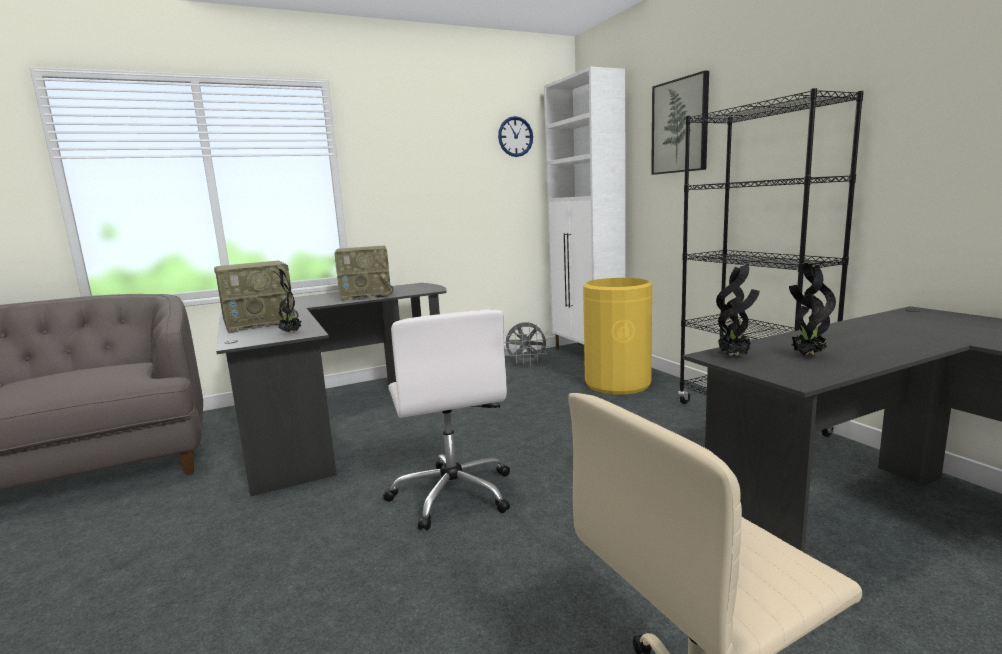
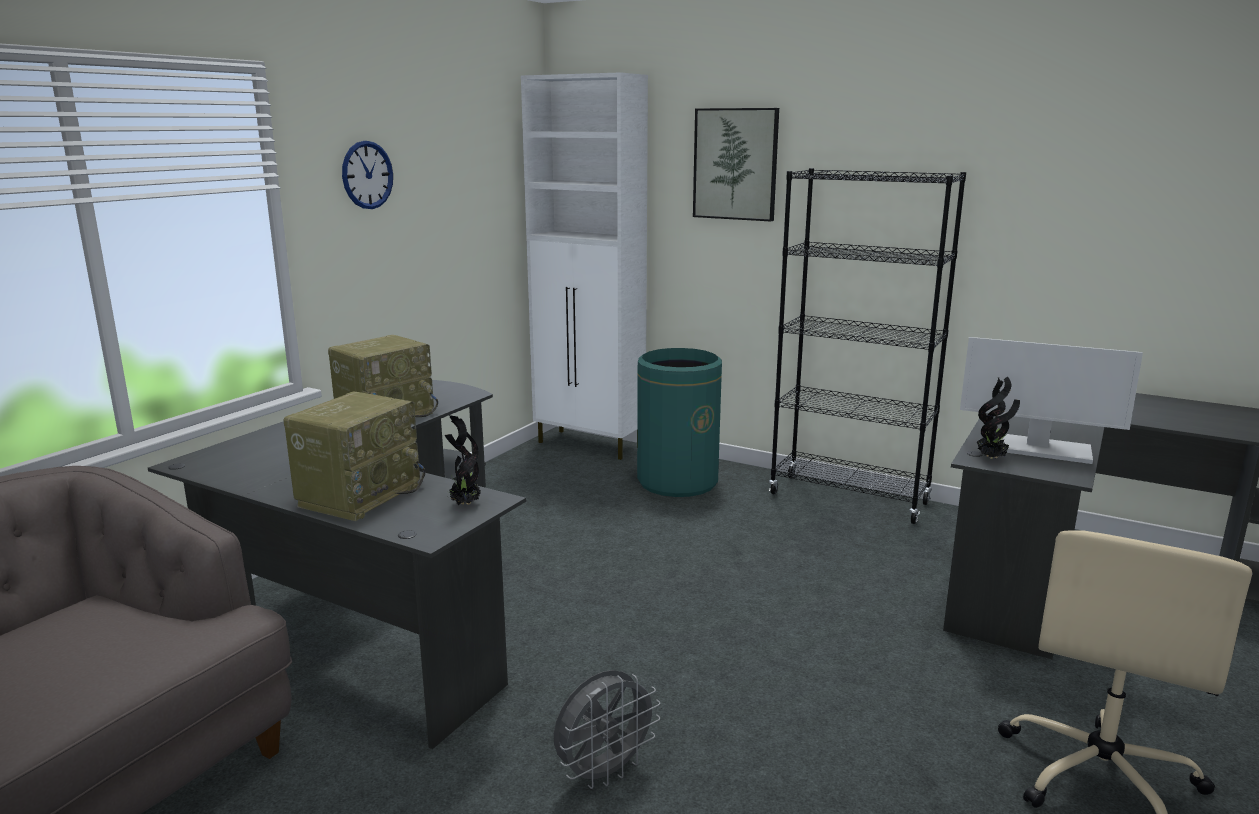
camera: 35 degrees left, 5 degrees up
(453, 494) = (681, 661): white office chair -> none
(515, 136) = (488, 147): wall clock -> wall clock (367, 175)
(526, 364) = (531, 472): grey fan -> grey fan (604, 772)
(617, 384) = (677, 481): yellow trash can -> green trash can
(807, 355) = (1035, 449): potted plant -> monitor

